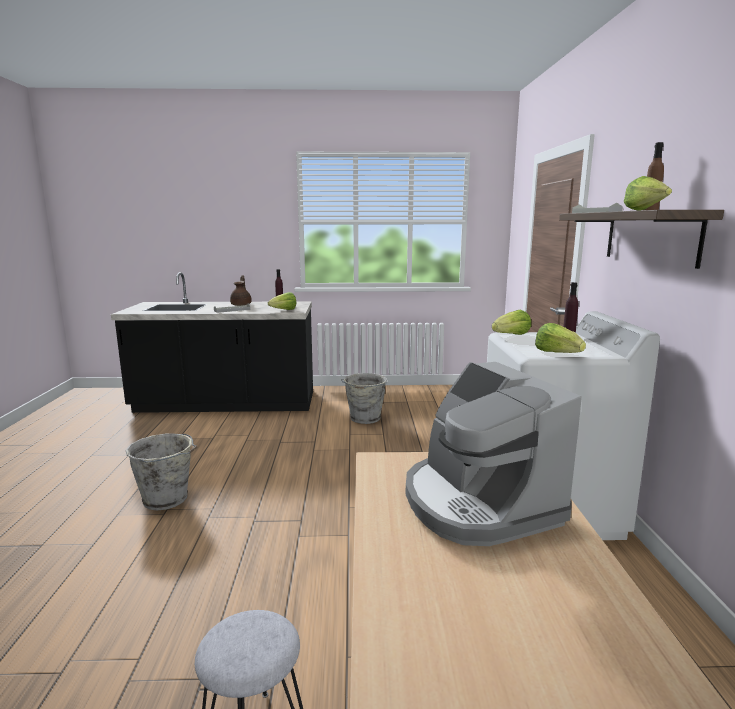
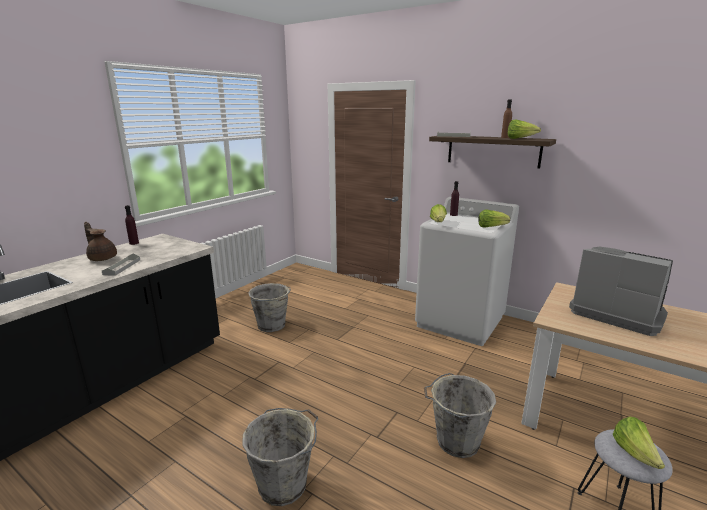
camera: 55 degrees left, 5 degrees up
(284, 310) = (181, 250): lettuce -> lettuce (634, 453)
(286, 569) = (455, 441): none -> grey bucket
(478, 503) = (616, 313): coffee machine -> coffee machine turned 150 degrees counterclockwise

